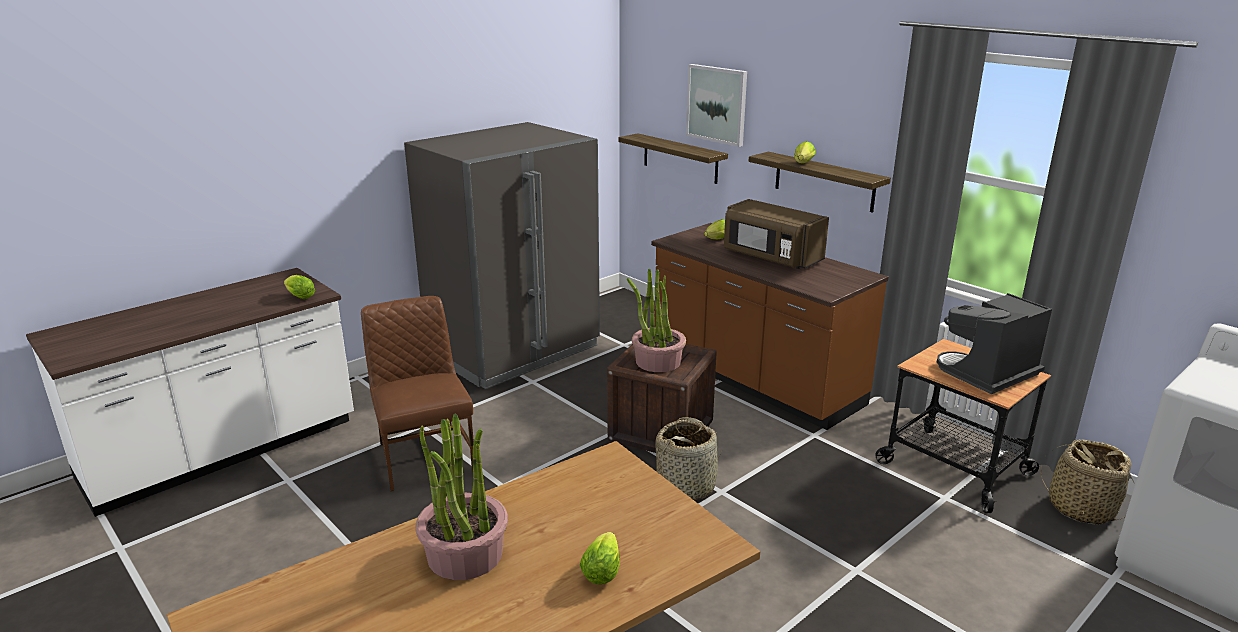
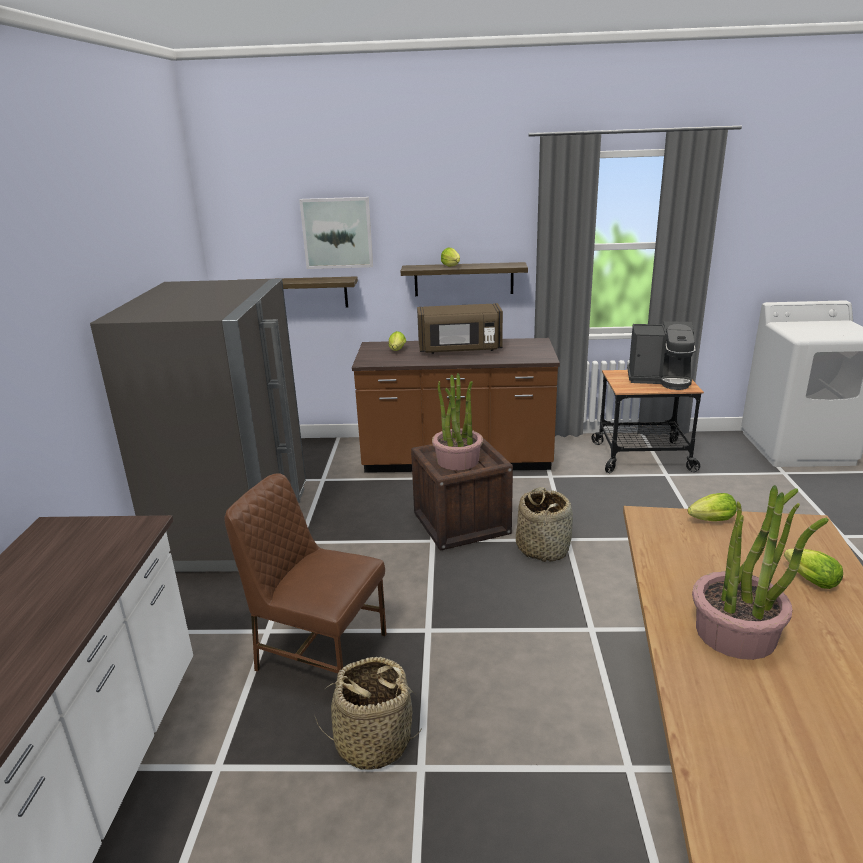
camera: 45 degrees left, 0 degrees up
(299, 296) = (125, 538): lettuce -> lettuce (709, 521)
(987, 374) = (660, 379): coffee machine -> coffee machine turned 90 degrees counterclockwise
(1080, 508) = (719, 447): basket -> basket (373, 742)

